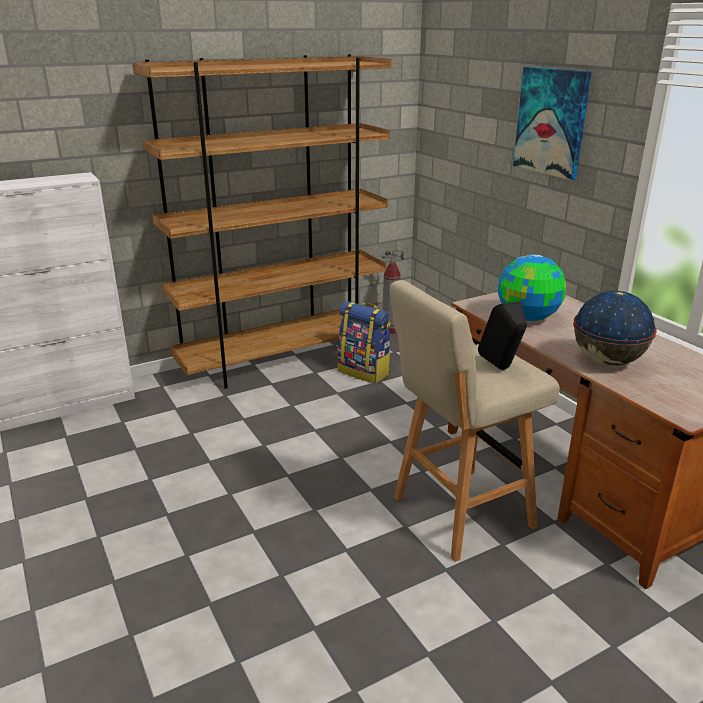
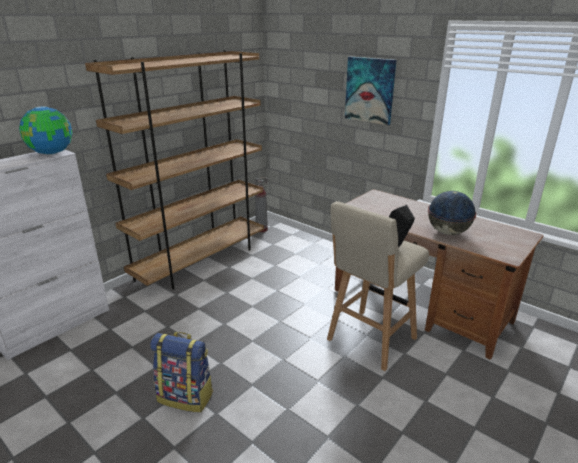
camera: 20 degrees left, 0 degrees up
(364, 372) = (261, 260): backpack -> backpack (186, 396)
(528, 318) = (386, 212): globe -> globe (52, 153)

